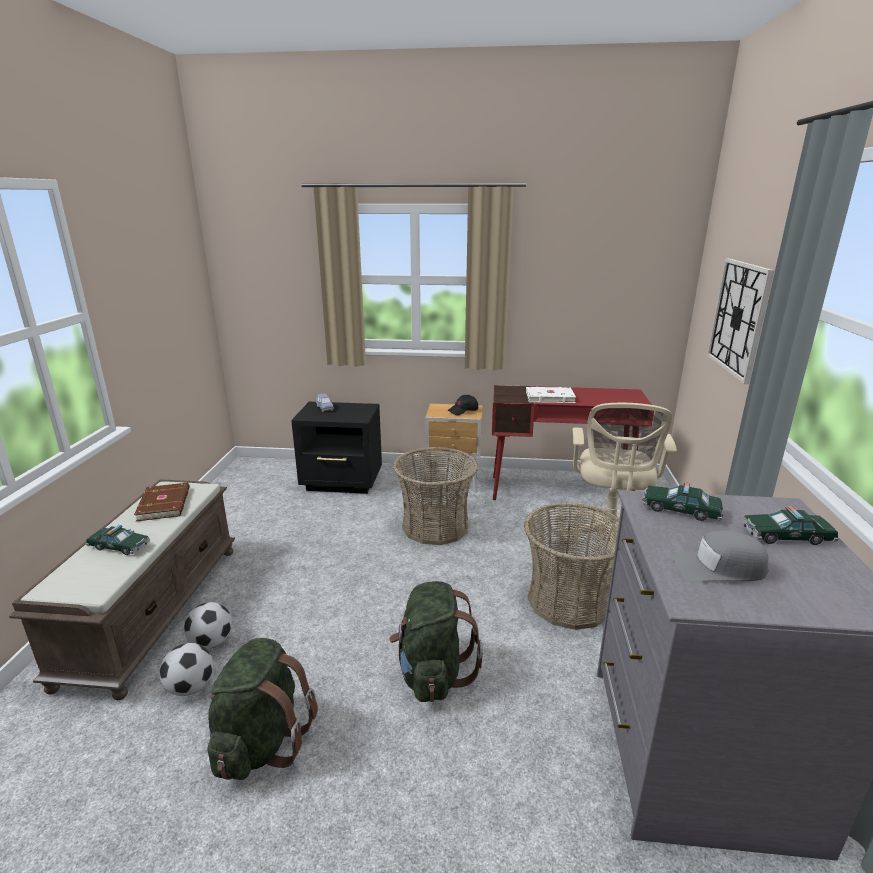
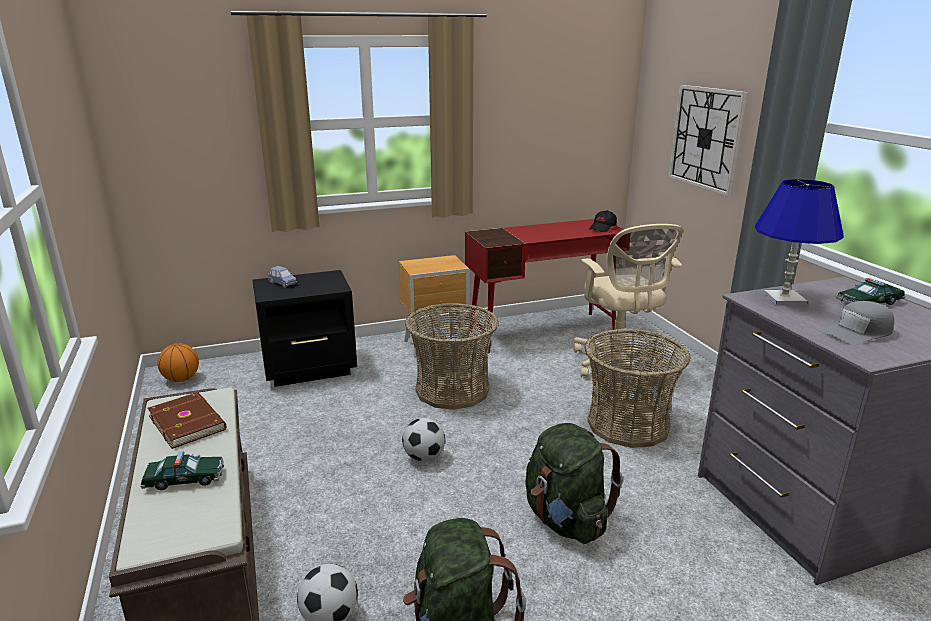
camera: 25 degrees left, 0 degrees up
(211, 642) = (311, 567): football -> football (424, 457)
(251, 470) = (181, 379): none -> basketball
(463, 411) = (442, 263): black cap -> black cap (603, 228)
(549, 397) = (531, 235): white book -> none
(680, 510) = (784, 299): toy car -> blue table lamp

